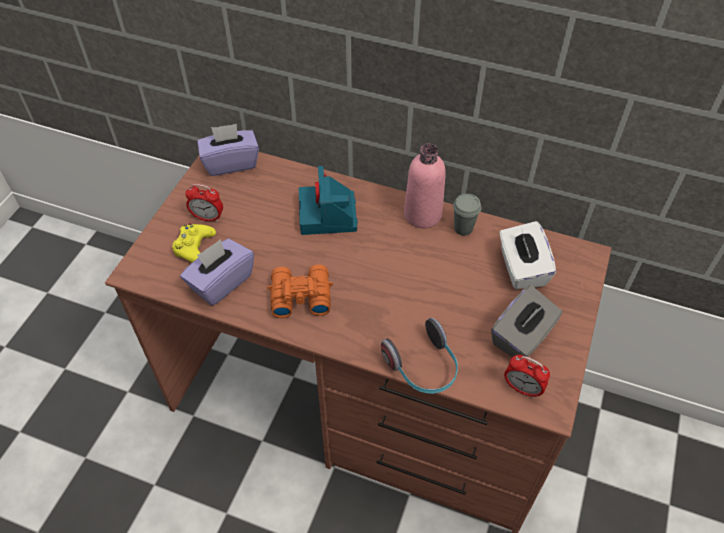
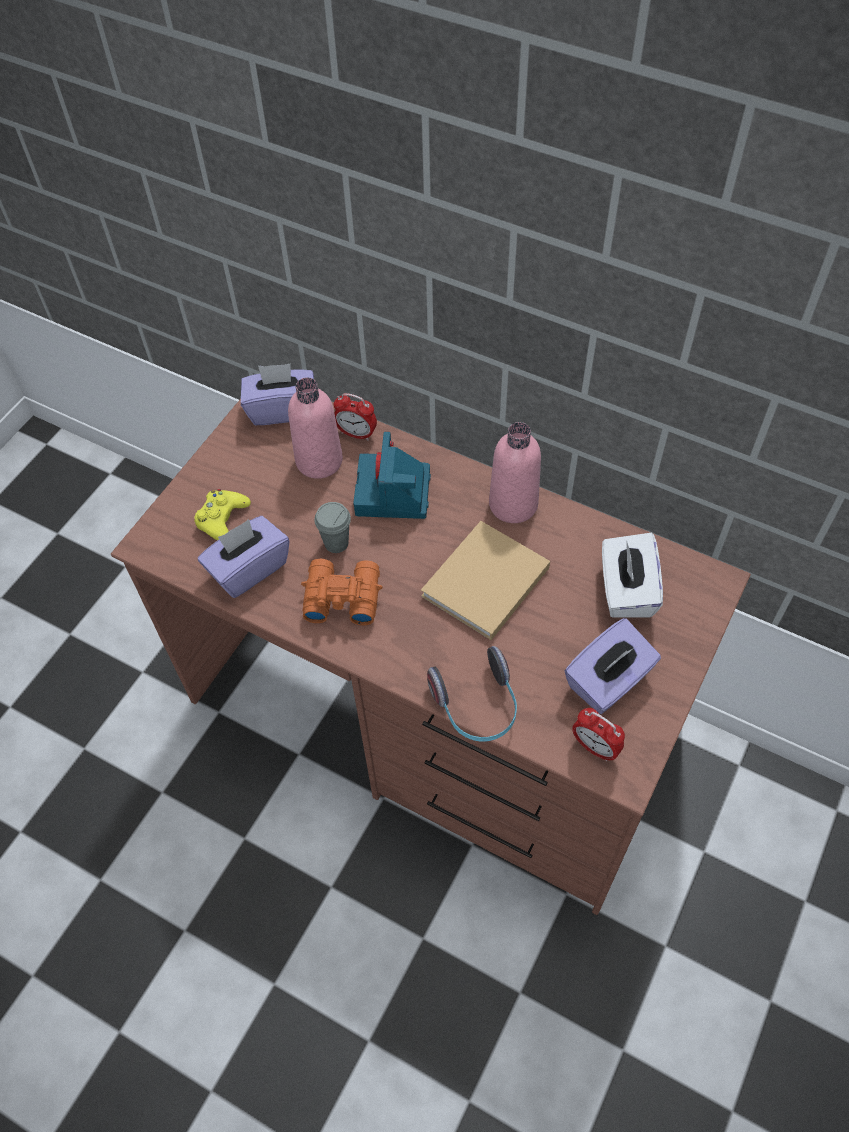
camera: 10 degrees right, 5 degrees up
(208, 217) = (243, 481): alarm clock -> alarm clock (356, 434)
(266, 197) = (319, 461): none -> pink bottle
(410, 275) = (483, 584): none -> beige book
(463, 228) = (562, 528): grey cup -> grey cup (336, 543)
(522, 337) = (608, 681): grey tissue box -> purple tissue box

